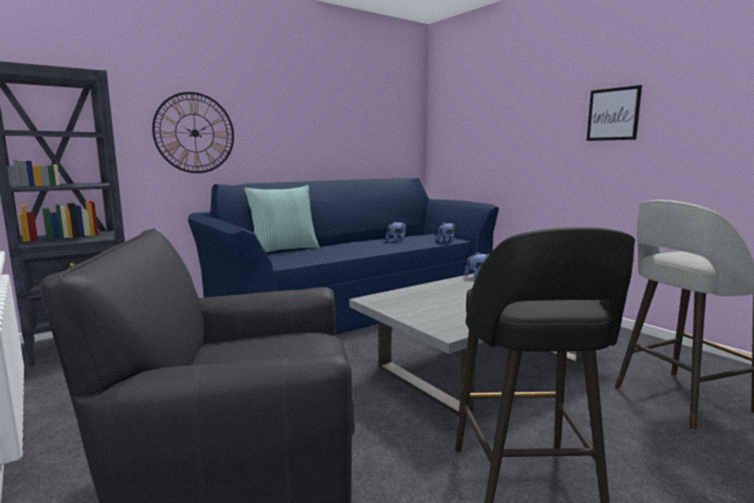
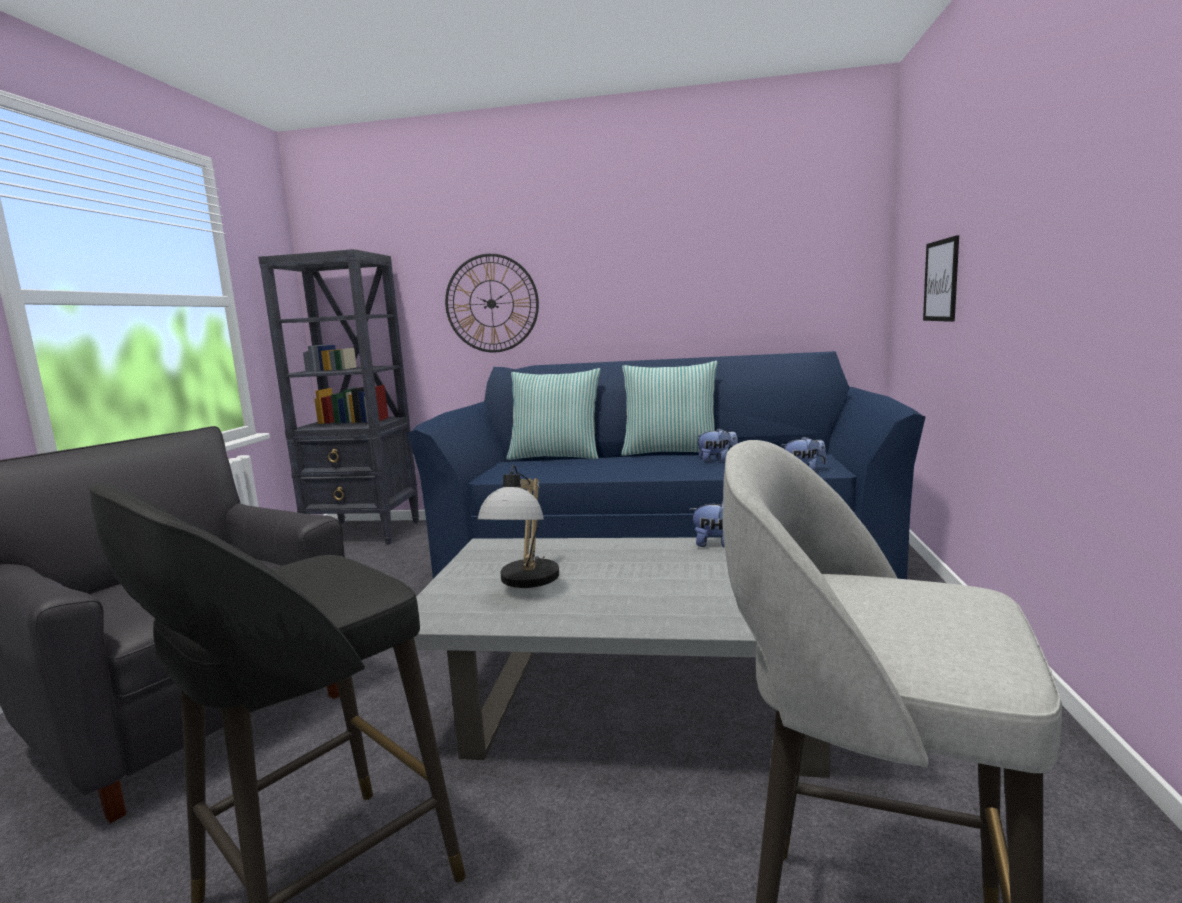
camera: 45 degrees right, 0 degrees up
(354, 240) = (670, 452): none -> pillow
(447, 308) = (525, 583): none -> table lamp
(613, 114) = (1109, 195): picture -> picture (941, 280)

